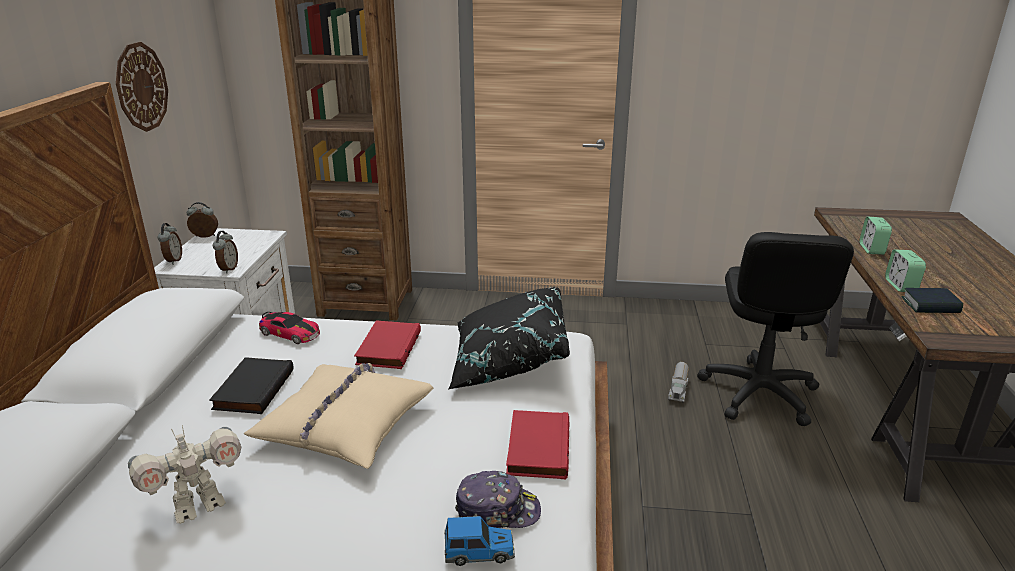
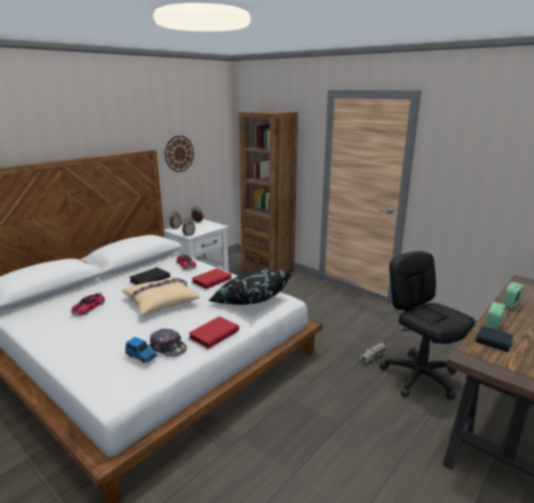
camera: 35 degrees right, 5 degrees down
(198, 506) = (88, 308): toy robot -> toy car
(758, 393) = (419, 376): black office chair -> black office chair turned 105 degrees clockwise

